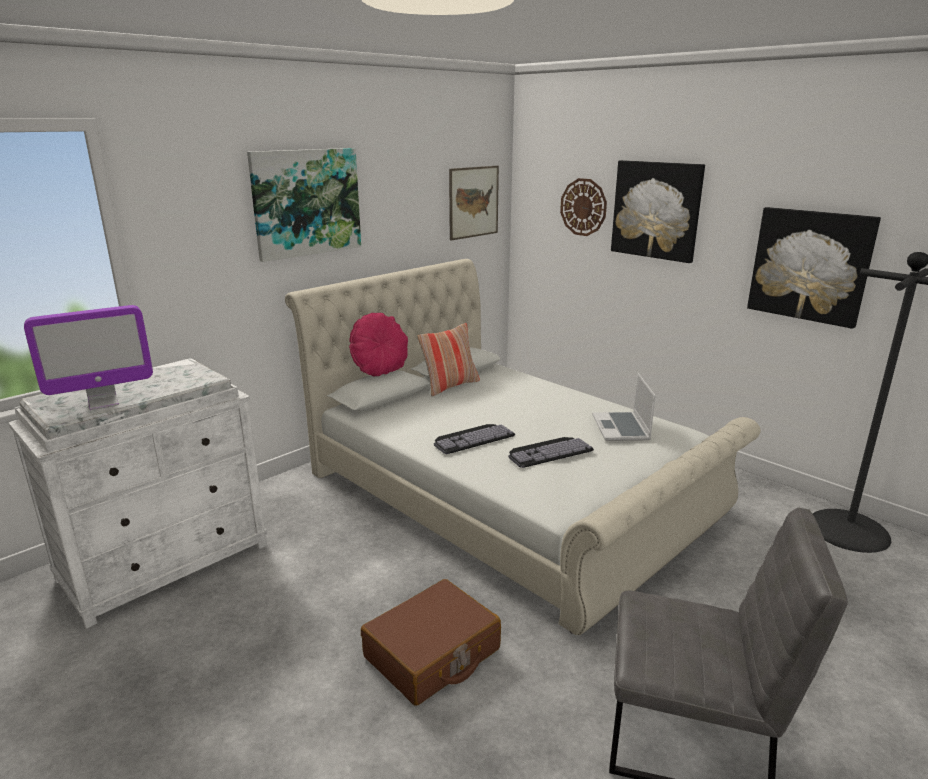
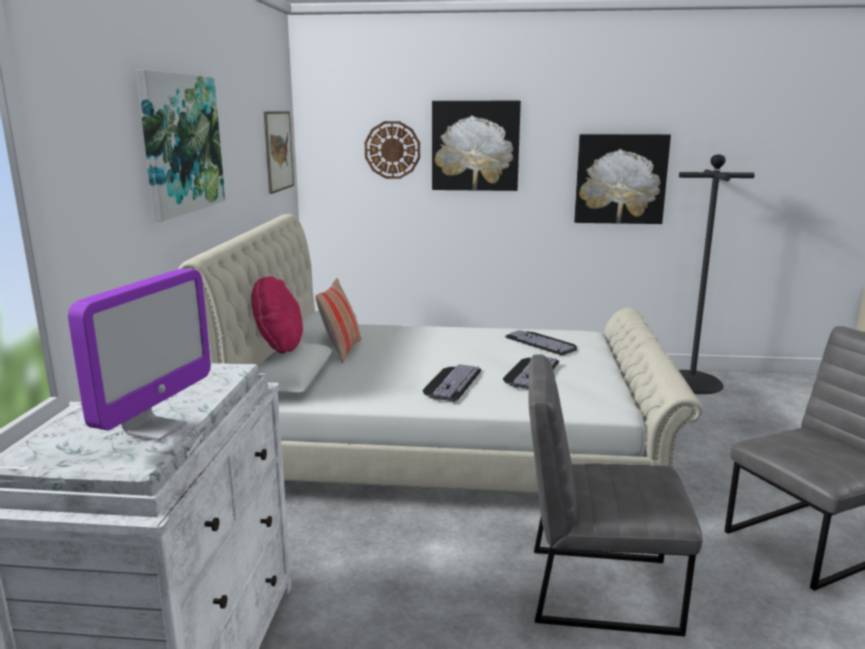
camera: 40 degrees left, 5 degrees down
(432, 654) = (597, 588): brown suitcase -> grey chair
(621, 428) = (543, 342): laptop -> keyboard

